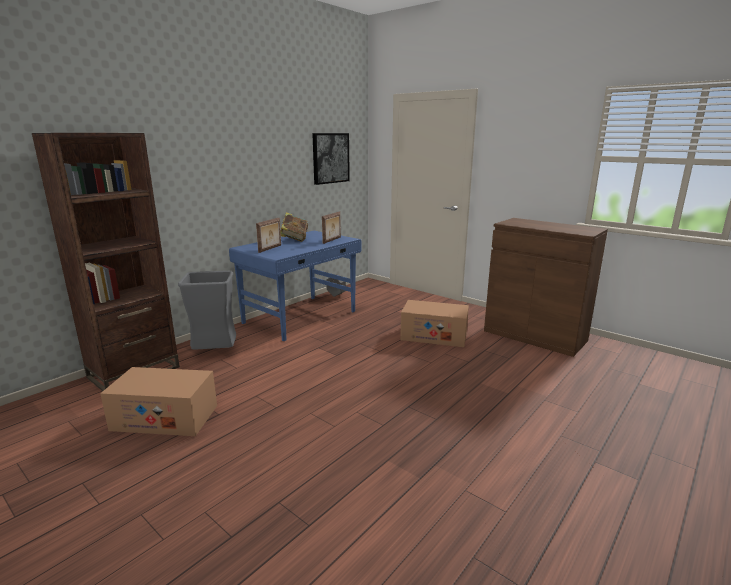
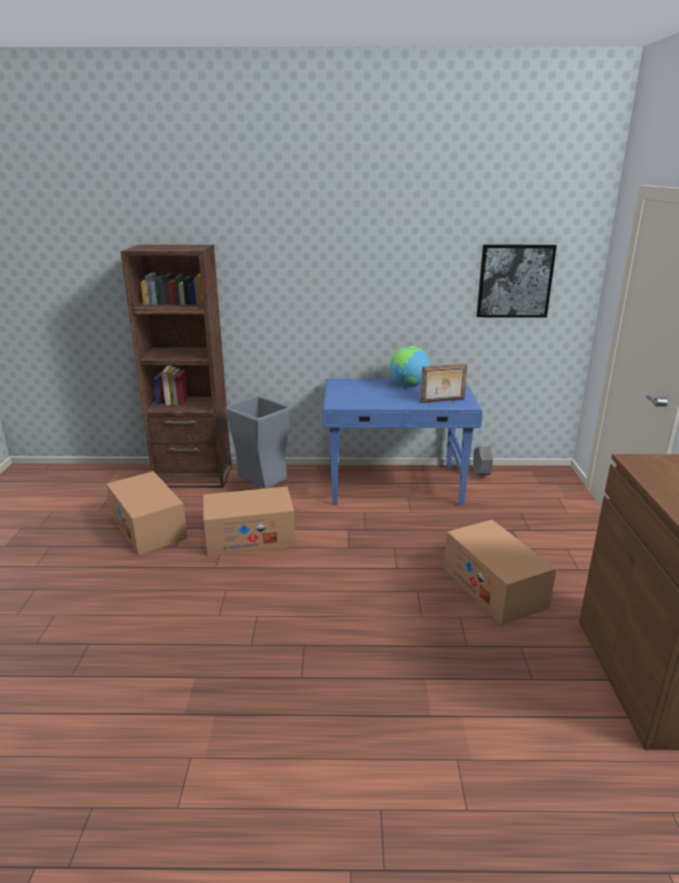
camera: 50 degrees right, 5 degrees up
(264, 381) = (249, 537): none -> cardboard box
(270, 249) = (355, 392): picture frame -> none
(294, 239) = (408, 386): book -> globe

